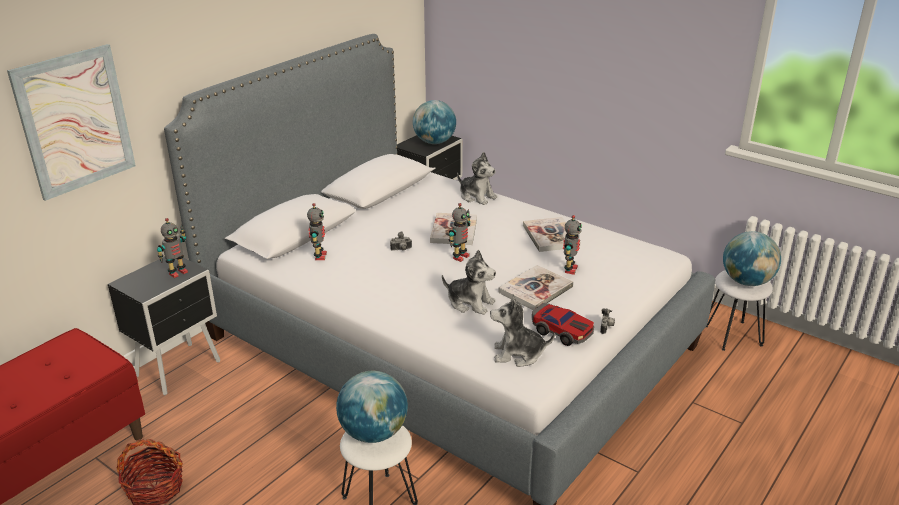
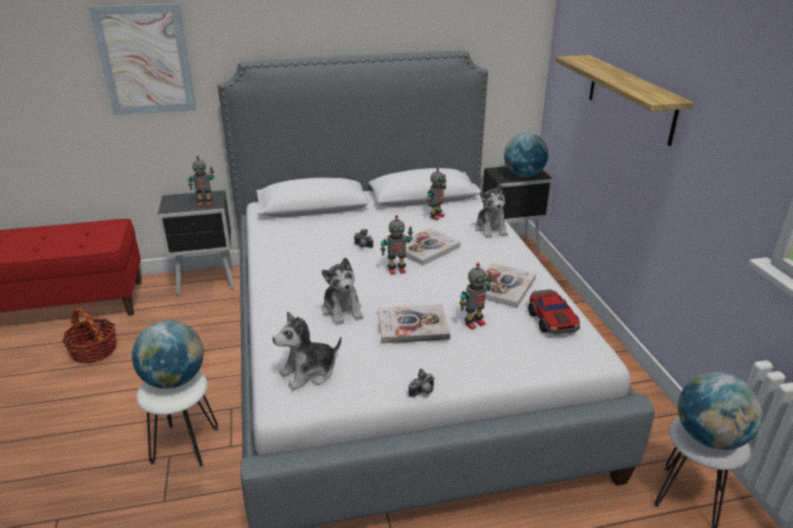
camera: 40 degrees right, 0 degrees up
(319, 256) = (301, 227): toy robot -> toy robot (436, 216)
(518, 354) = (309, 372): plush toy -> plush toy turned 75 degrees counterclockwise
(557, 50) = (630, 98): none -> shelf
(562, 331) = (376, 373): toy car -> toy car (552, 320)

